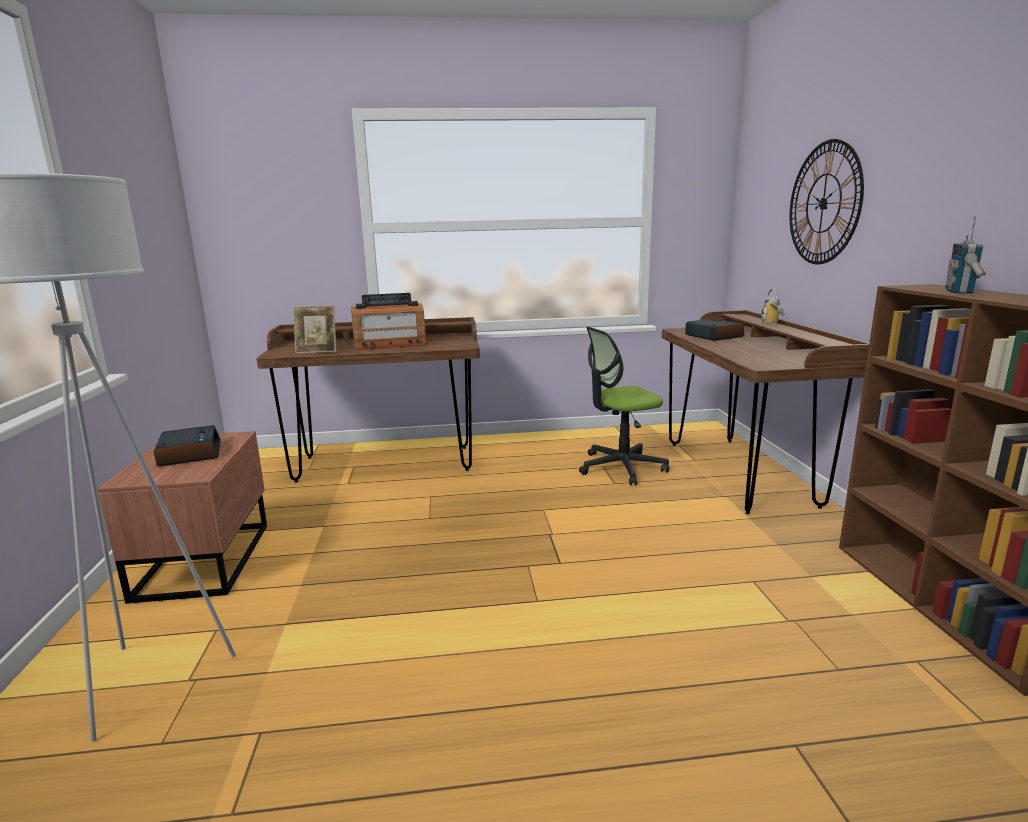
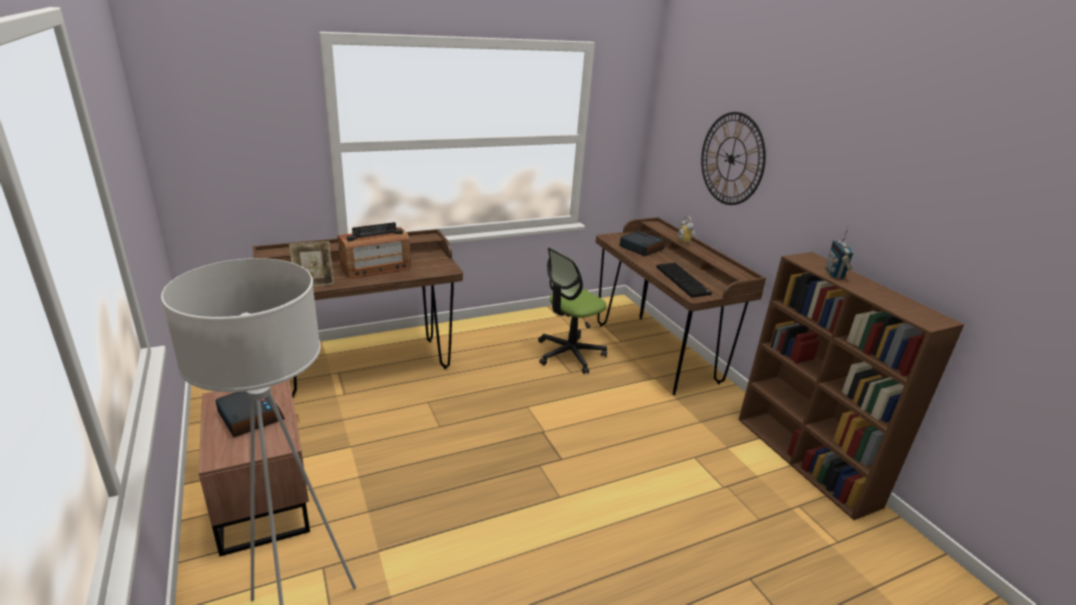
camera: 20 degrees left, 10 degrees up
(755, 356) = (684, 281): none -> keyboard

